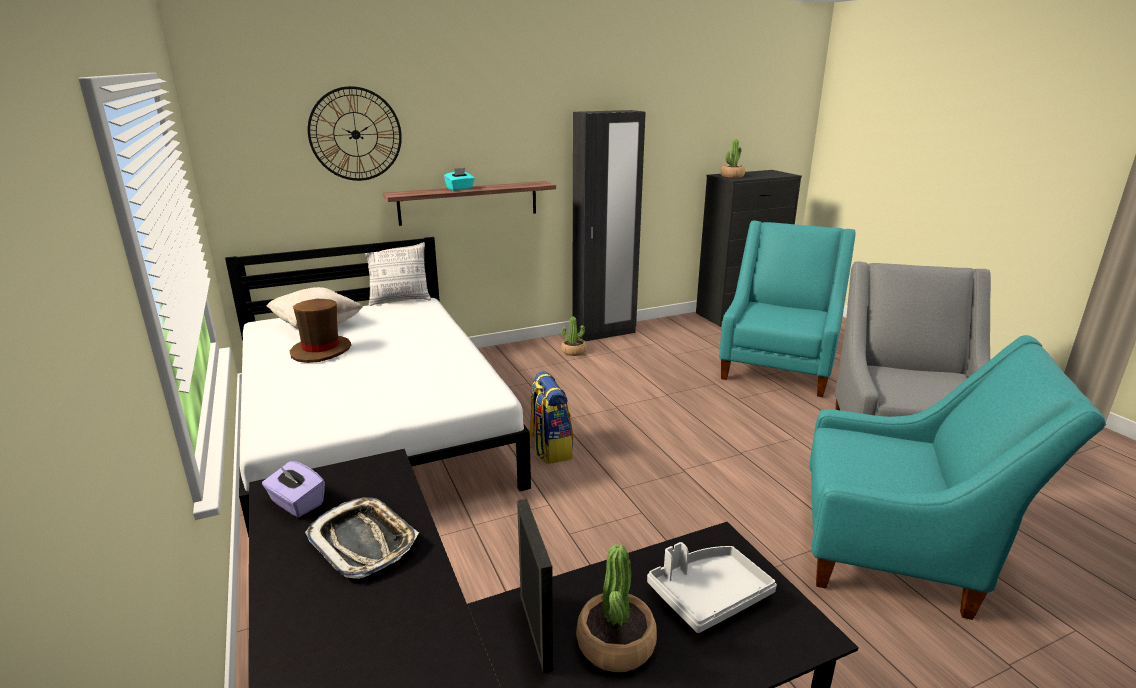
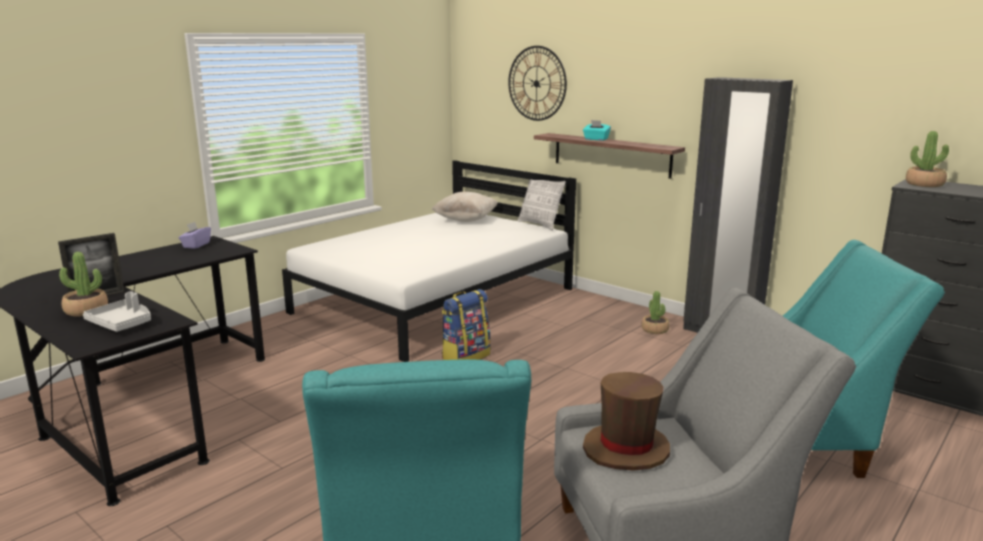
camera: 65 degrees right, 5 degrees down
(321, 350) = (426, 229): brown hat -> brown hat (626, 449)
(364, 542) = (165, 260): tray -> none

